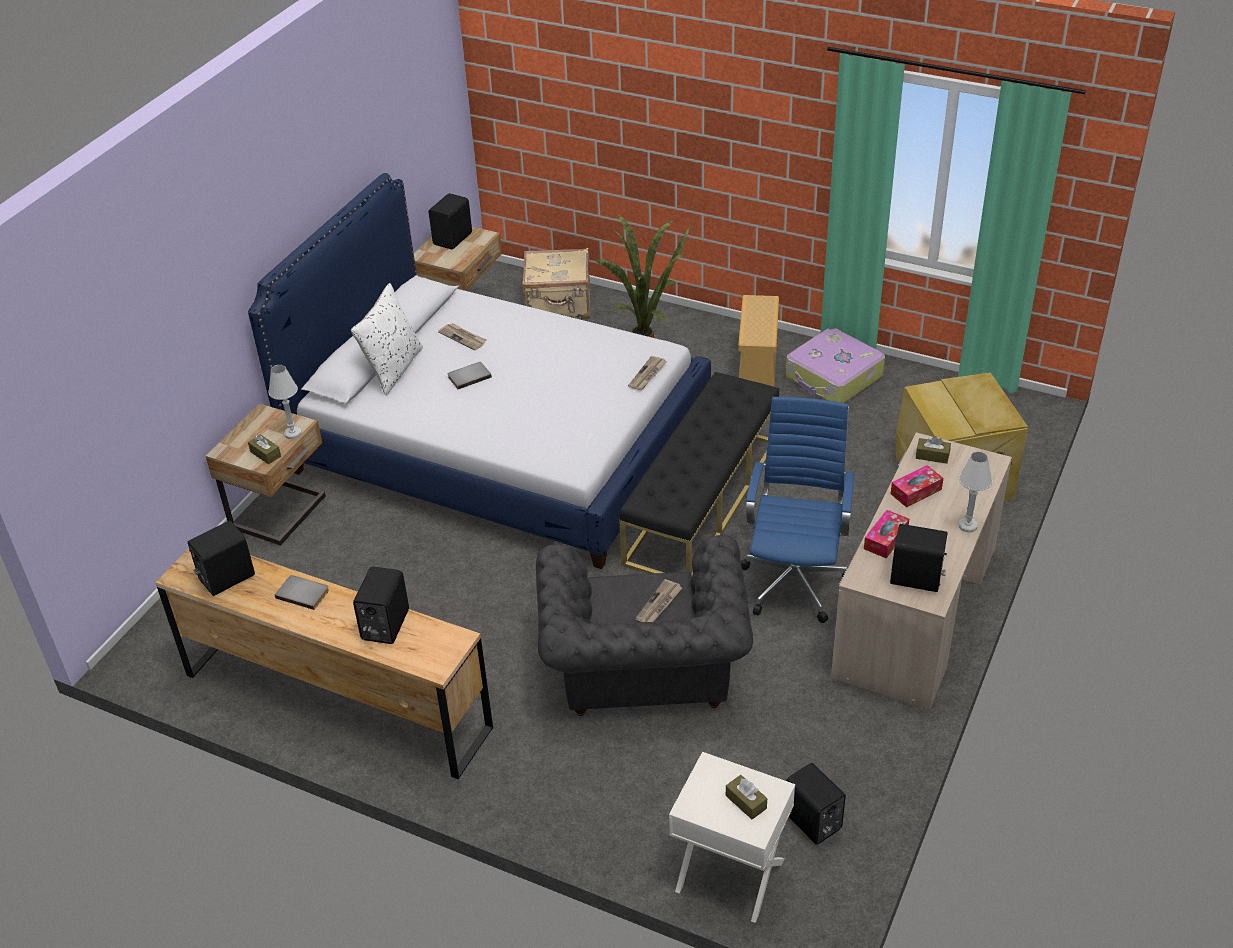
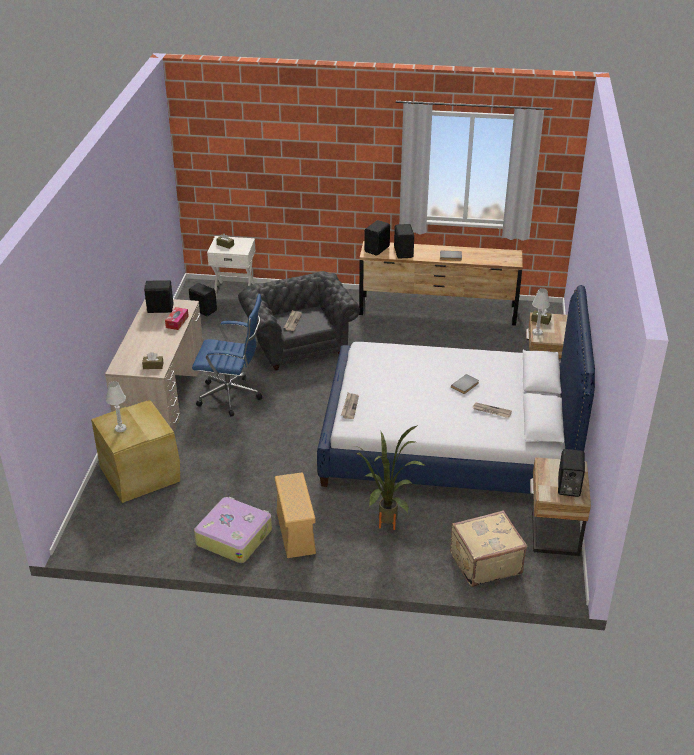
camera: 160 degrees right, 5 degrees down
(225, 577) = (492, 256): black speaker -> black speaker (377, 249)
(393, 369) = (518, 382): white pillow -> none
(702, 501) = (301, 429): black bench -> none
(795, 580) = (232, 397): blue office chair -> blue office chair turned 75 degrees counterclockwise
(916, 491) = (162, 346): tissue box -> none
(967, 526) = (133, 334): white table lamp -> white table lamp (120, 428)

